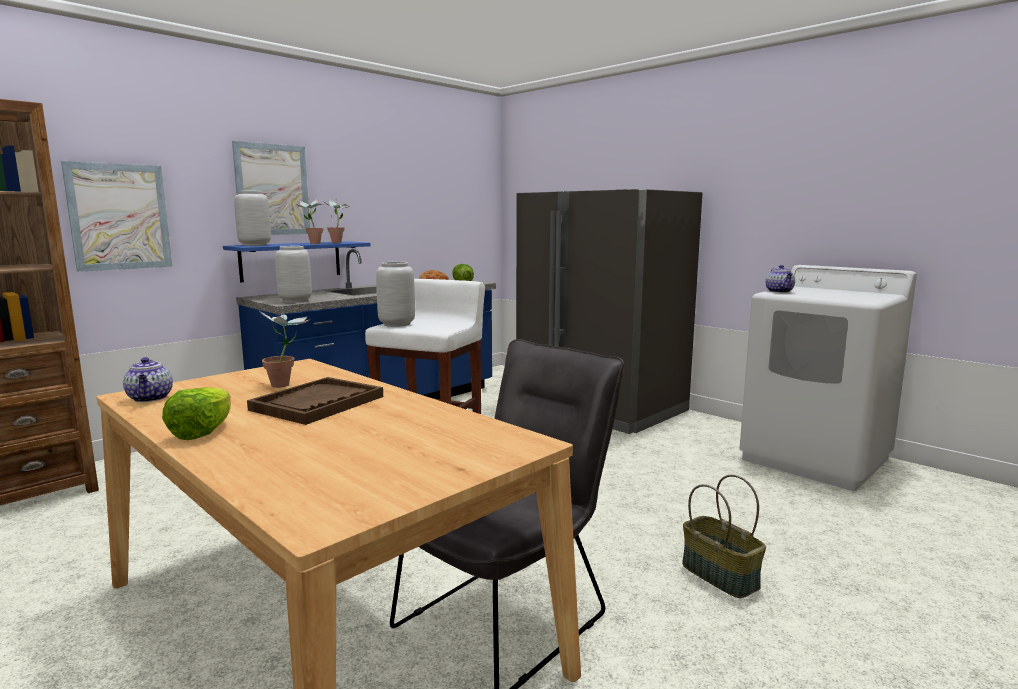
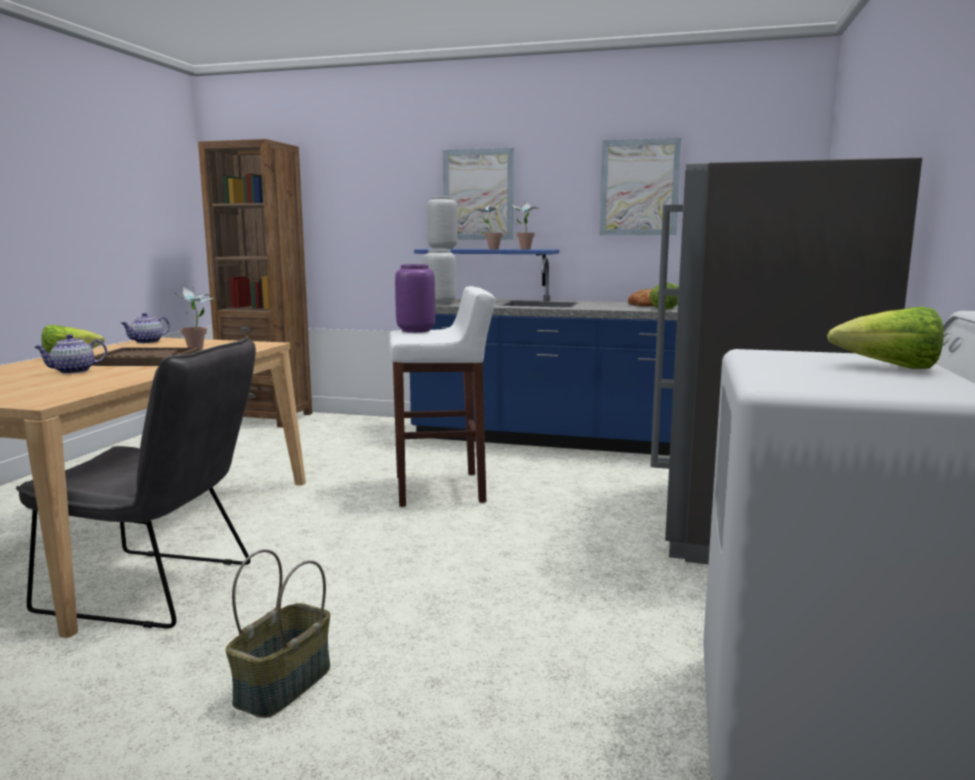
camera: 60 degrees right, 0 degrees up
(119, 217) = (353, 222): picture -> picture (639, 187)
(396, 324) = (416, 330): grey vase -> purple vase
(779, 291) = (786, 353): teapot -> teapot (73, 371)
(825, 291) = (889, 368): none -> lettuce

